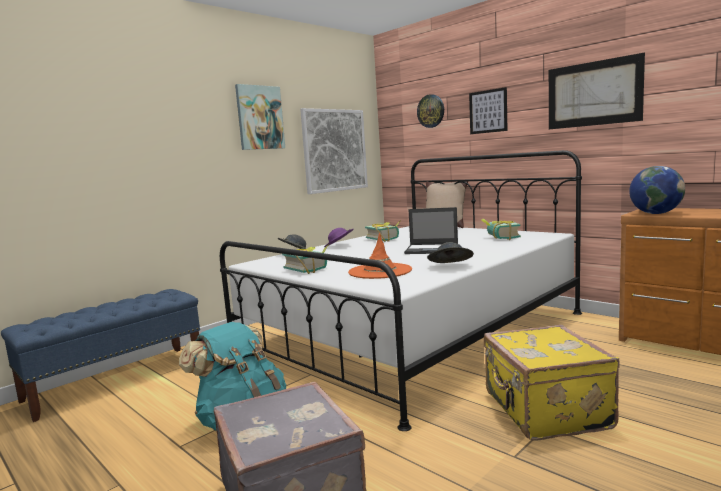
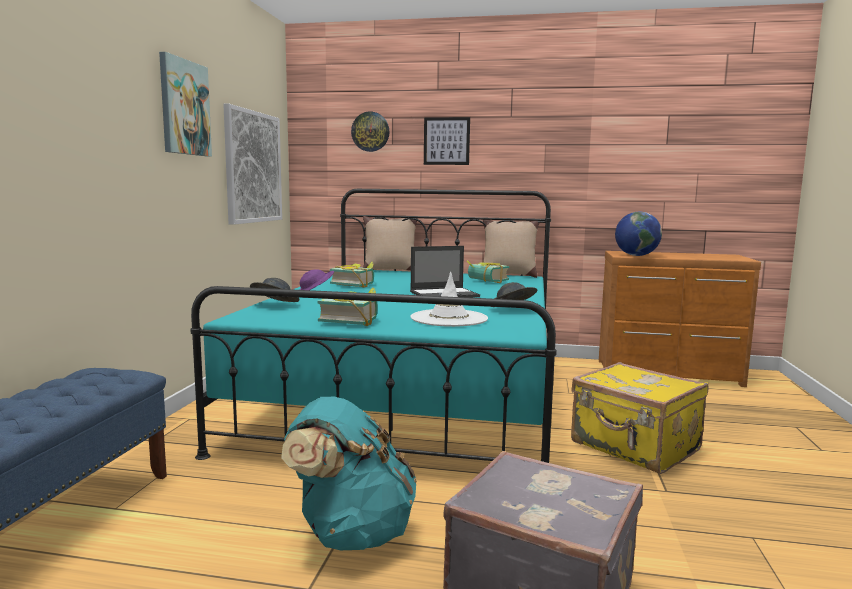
camera: 35 degrees left, 0 degrees up
(380, 271) = (449, 318): orange hat -> white hat
(413, 332) = (412, 395): white bed -> turquoise bed
(540, 231) = (508, 275): none -> beige pillow
(593, 93) = (562, 137): picture -> none

